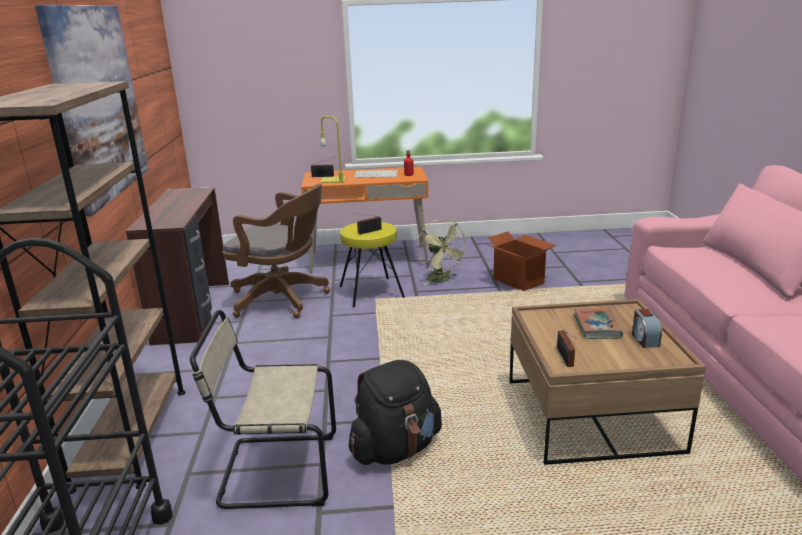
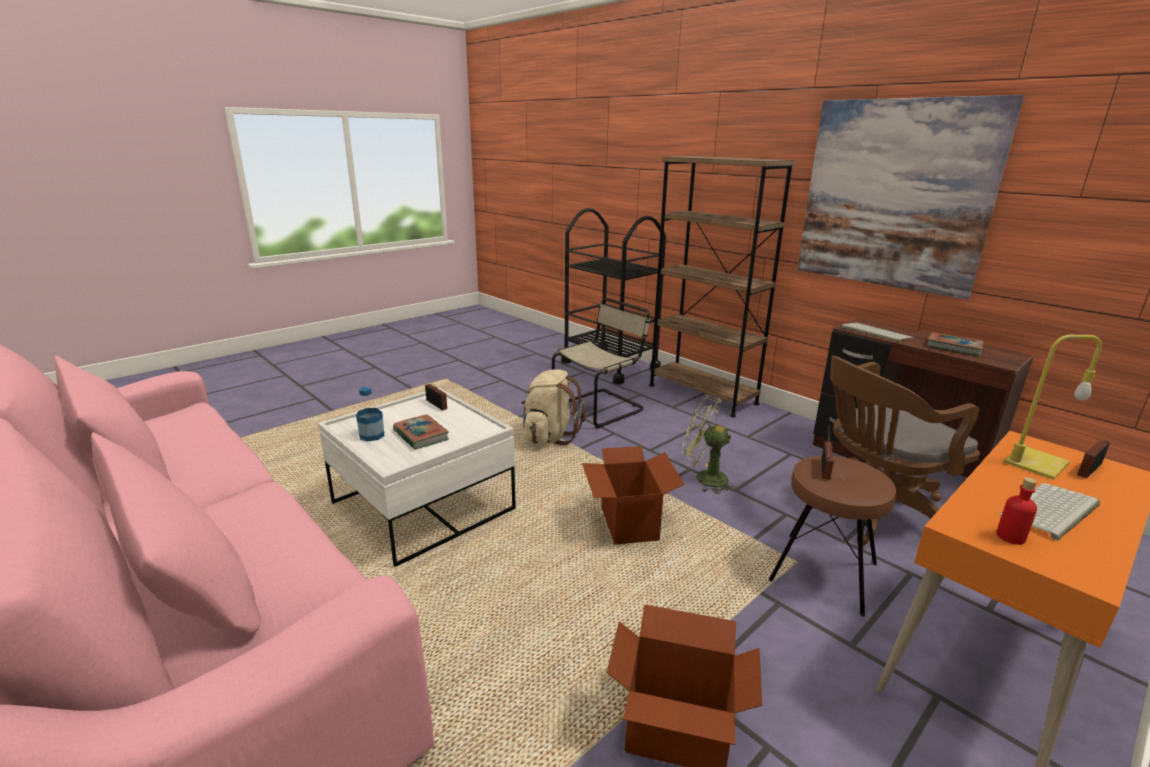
camera: 140 degrees right, 0 degrees up
(176, 217) = (875, 332): none -> keyboard
(182, 200) = (954, 347): none -> book
(371, 292) = (823, 571): yellow stool -> brown stool
(396, 449) = (549, 436): black backpack -> beige backpack
(437, 344) = (628, 524): none -> cardboard box
(442, 280) = (793, 657): green fan -> green fan (703, 478)
(591, 415) = (423, 506): brown coffee table -> white coffee table
(644, 339) = (372, 435): alarm clock -> bottle

